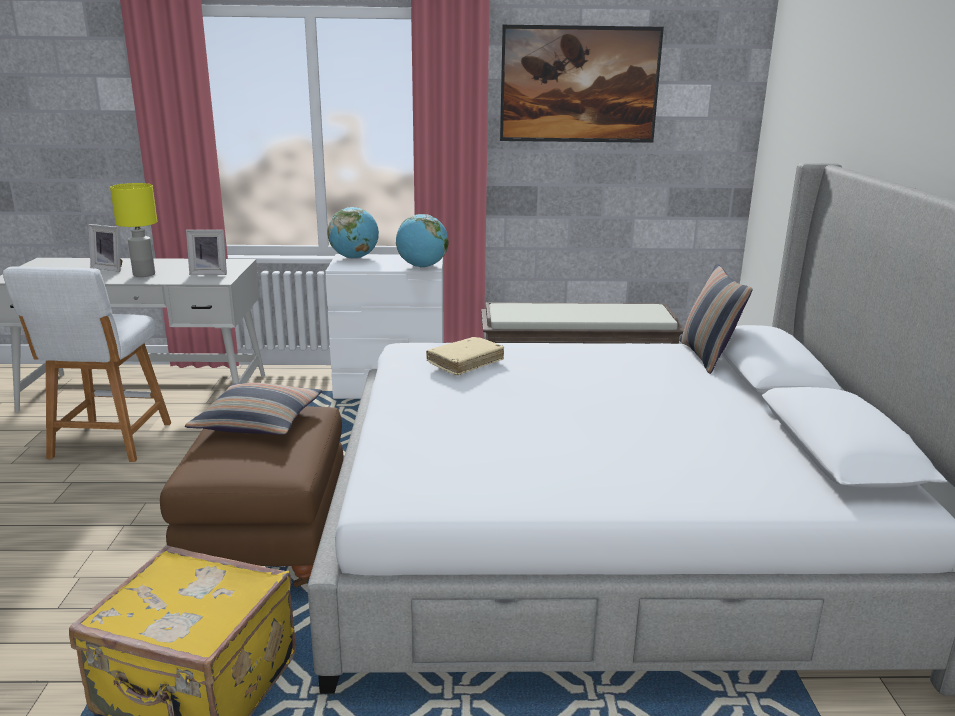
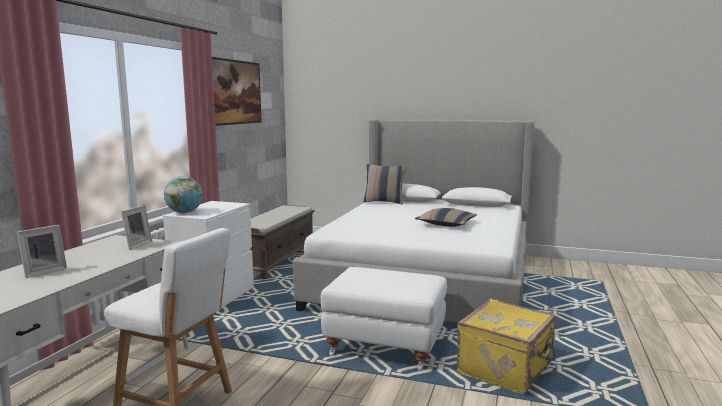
camera: 70 degrees left, 10 degrees down
(143, 275) = (98, 261): yellow table lamp -> none
(258, 422) = (365, 278): pillow -> pillow (446, 224)
(269, 543) = (386, 346): brown ottoman -> white ottoman
(422, 266) = (233, 205): globe -> none
(465, 362) = (362, 225): beige book -> none

